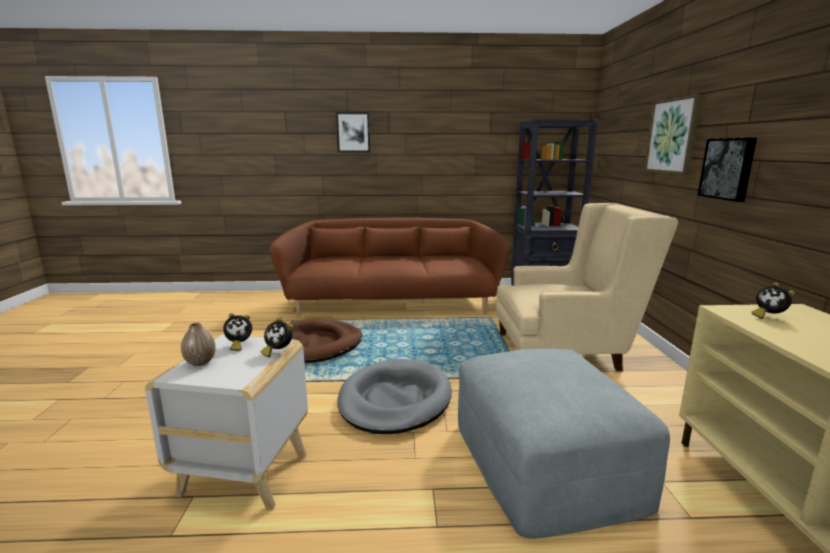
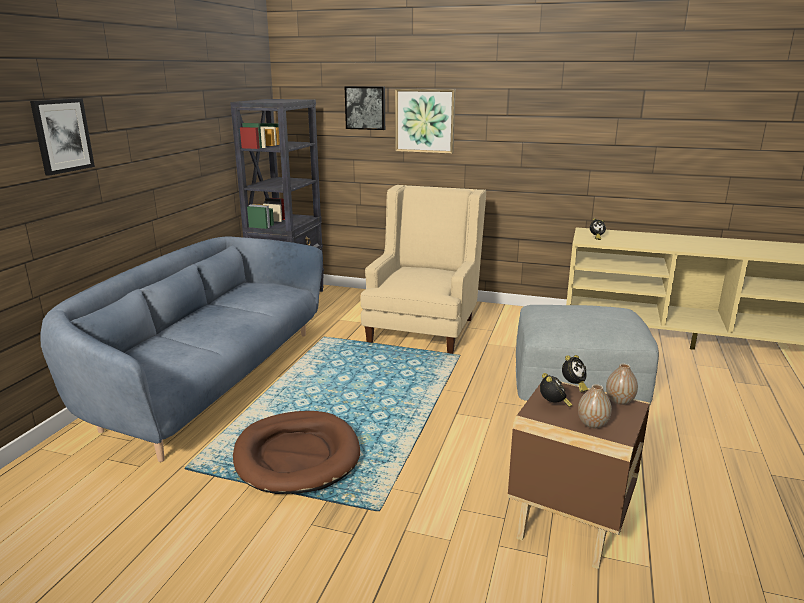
camera: 70 degrees left, 5 degrees up
(242, 474) = (570, 522): white side table -> brown side table
(247, 373) = (619, 401): none -> vase
(392, 303) = (209, 380): brown sofa -> blue sofa
(395, 400) = (470, 421): grey dog bed -> none
(728, 168) = (496, 148): picture -> picture (365, 108)

